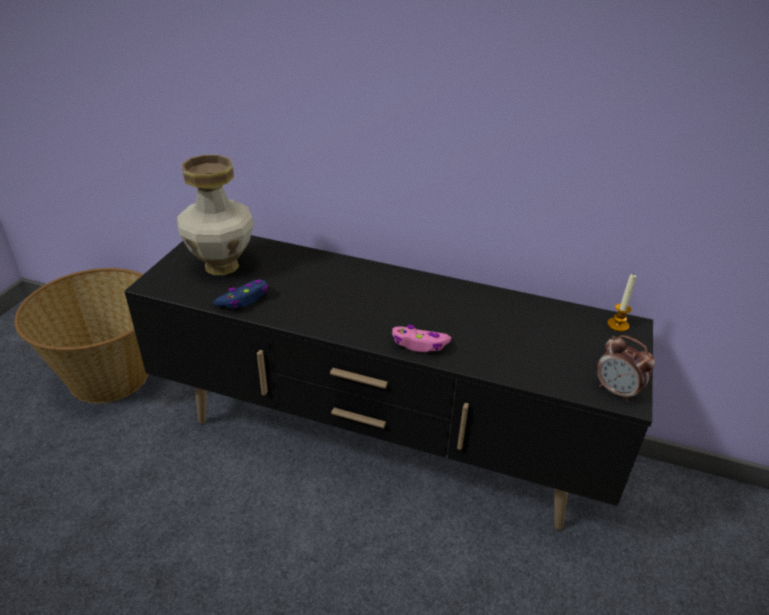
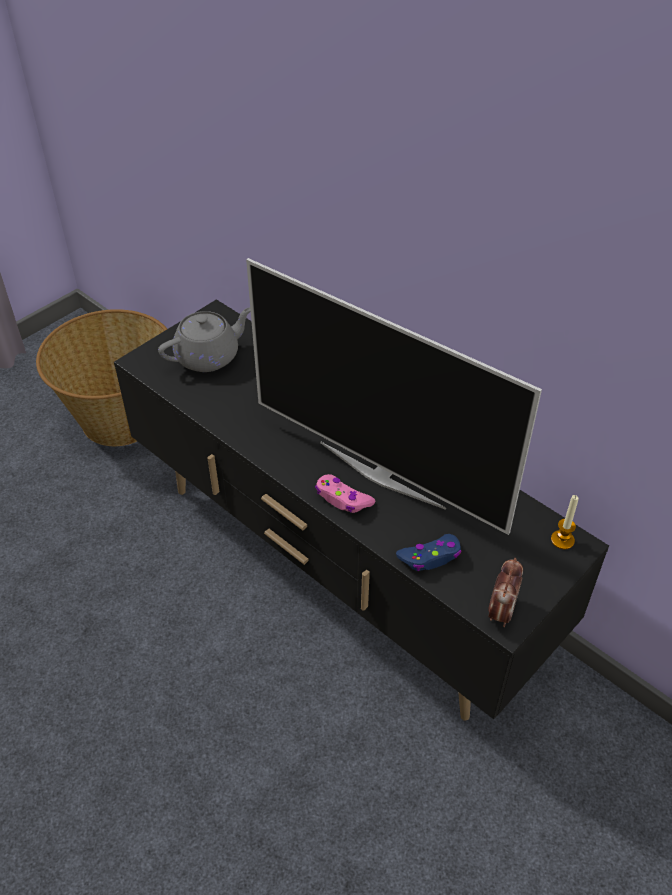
camera: 25 degrees right, 10 degrees up
(221, 266) = (209, 356): vase -> grey teapot
(244, 299) = (210, 401): blue game controller -> blue game controller (430, 557)
(439, 316) = (382, 473): none -> television
(617, 391) = (501, 611): alarm clock -> alarm clock turned 135 degrees counterclockwise

